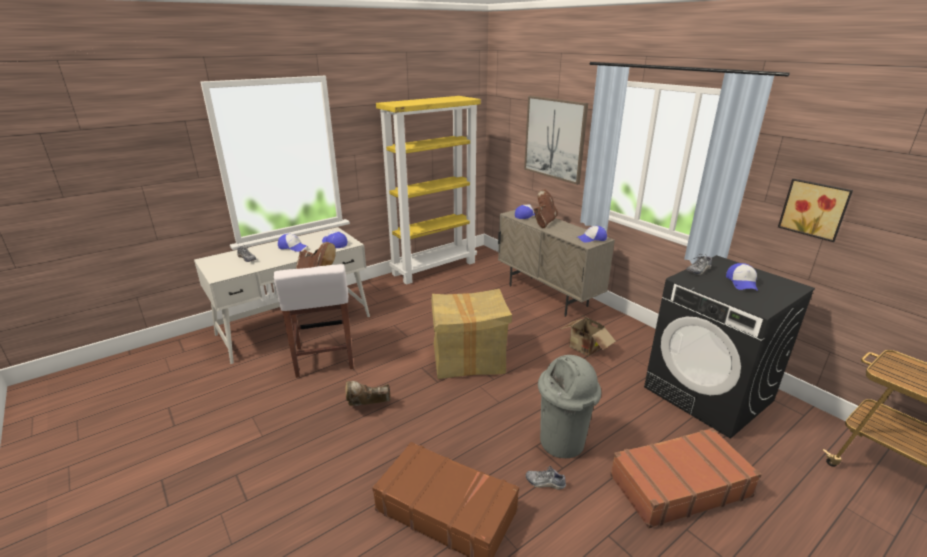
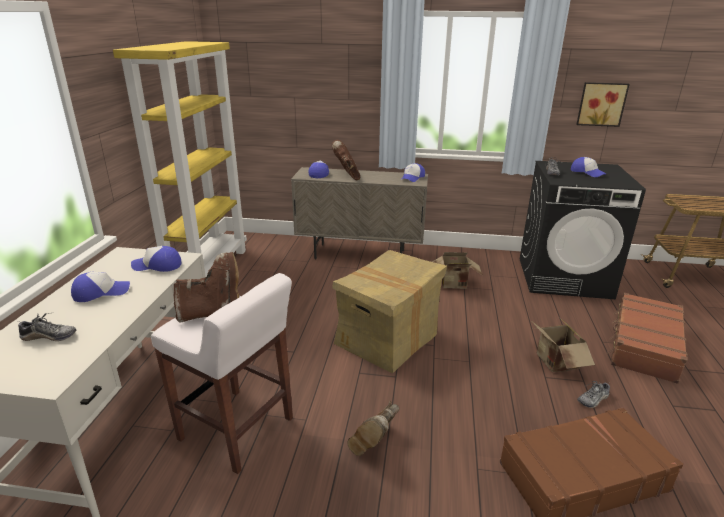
camera: 45 degrees left, 0 degrees up
(554, 139) = (324, 83): picture -> none
(562, 443) = (554, 363): grey trash can -> cardboard box

